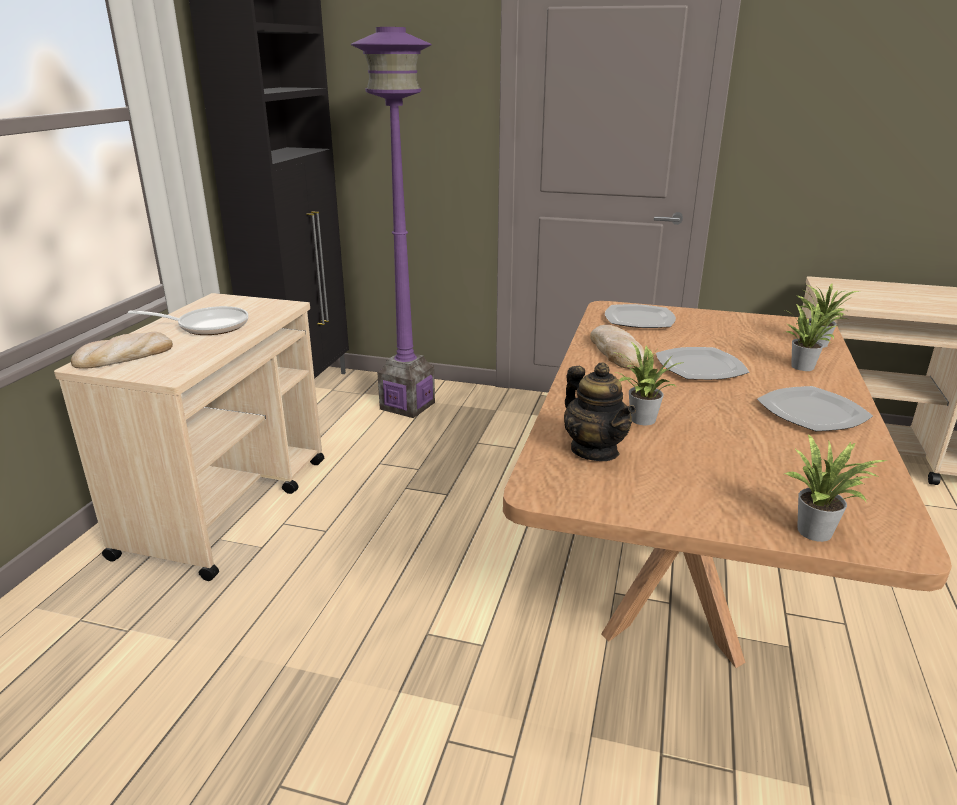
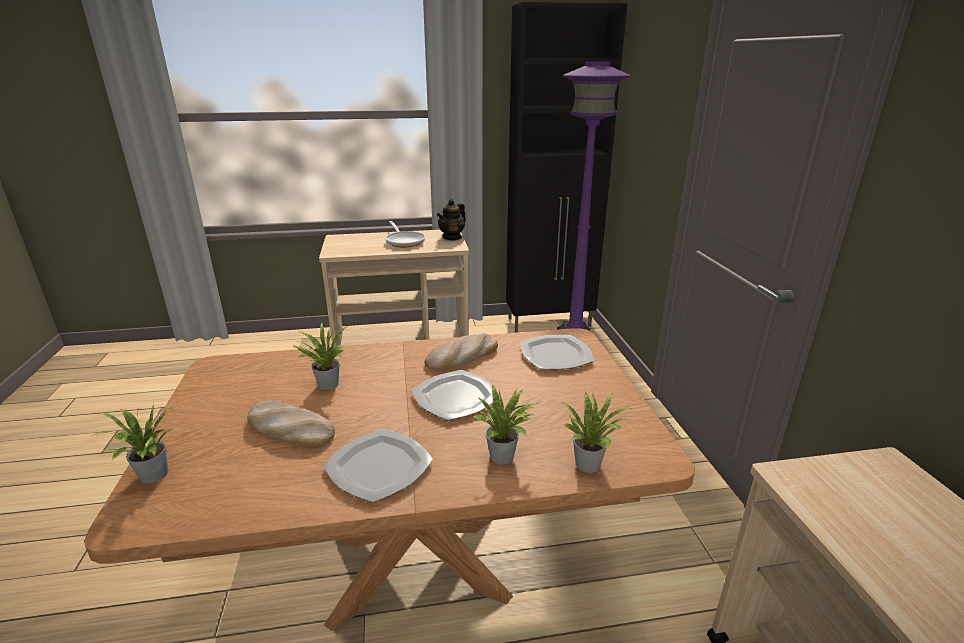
camera: 65 degrees right, 0 degrees up
(124, 356) = (350, 239): bread -> bread (289, 429)
(594, 450) = (271, 374): teapot -> teapot (452, 237)

